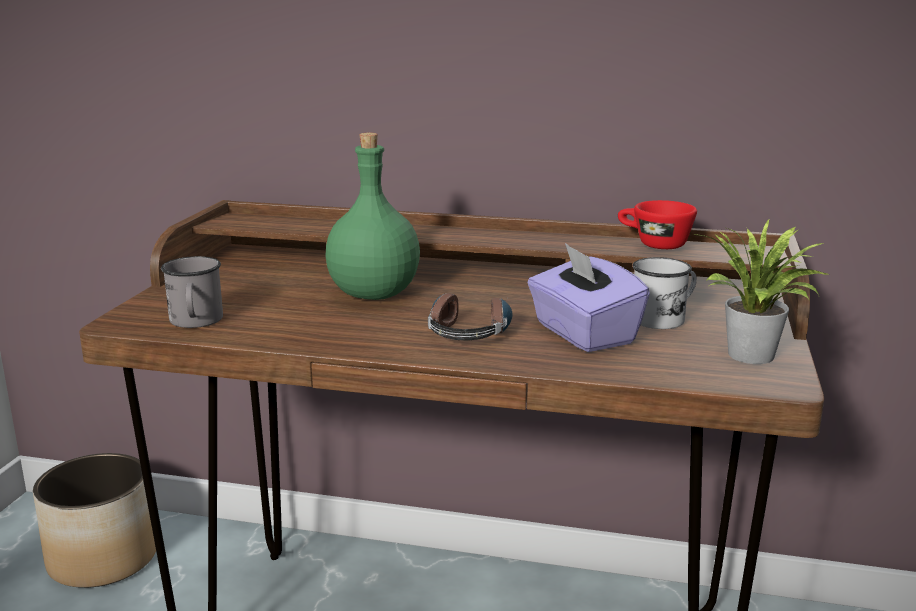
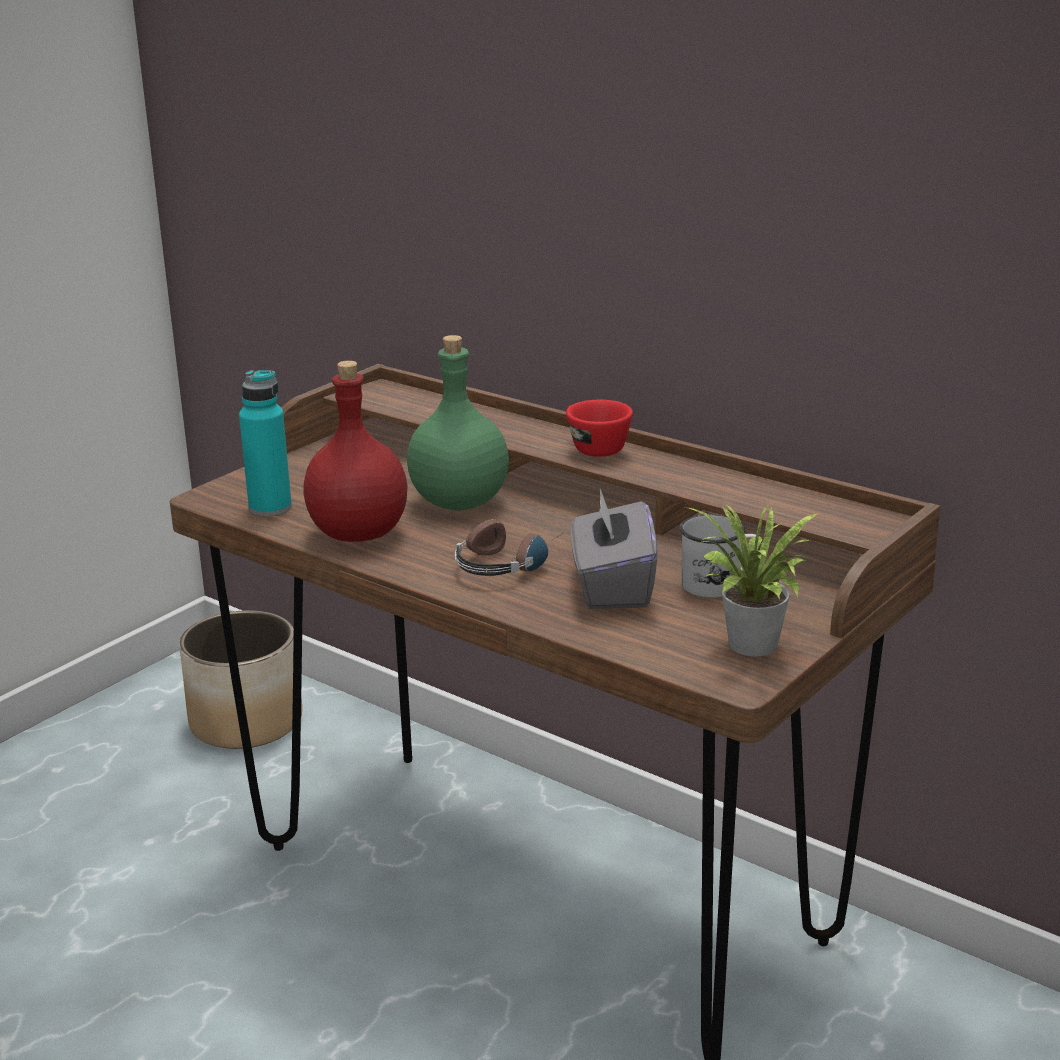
camera: 25 degrees right, 5 degrees up
(195, 322) = (270, 508): grey mug -> turquoise bottle
(308, 329) = (360, 534): none -> red bottle
(583, 334) = (612, 587): purple tissue box -> grey tissue box
(653, 244) = (763, 493): red cup -> red cup (592, 447)

